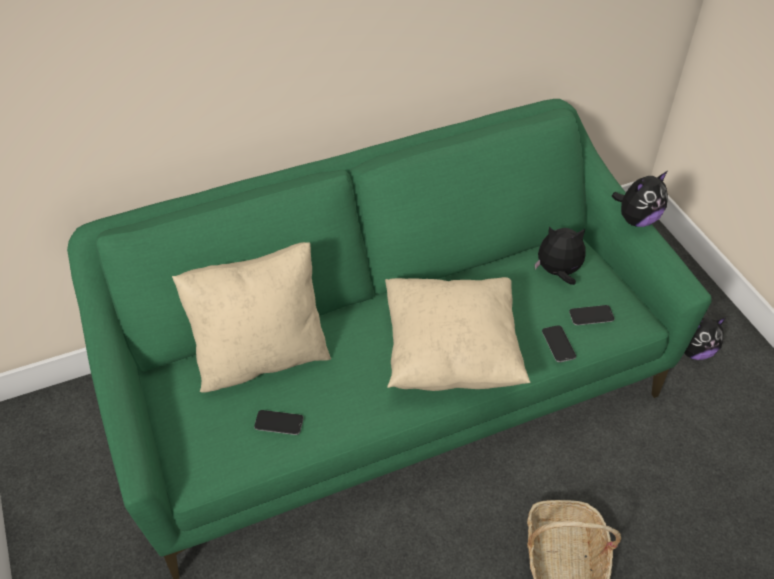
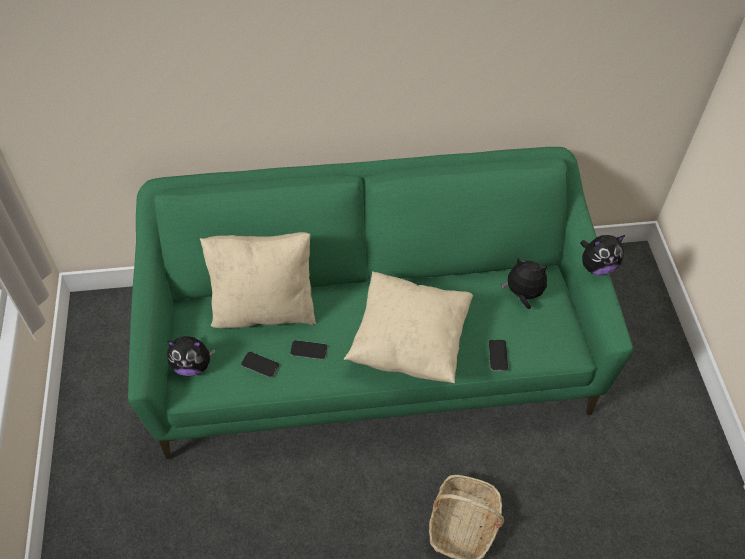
camera: 15 degrees right, 5 degrees up
(591, 316) = (534, 338): phone -> phone (309, 350)
(694, 351) = (638, 384): plush toy -> plush toy (192, 365)

